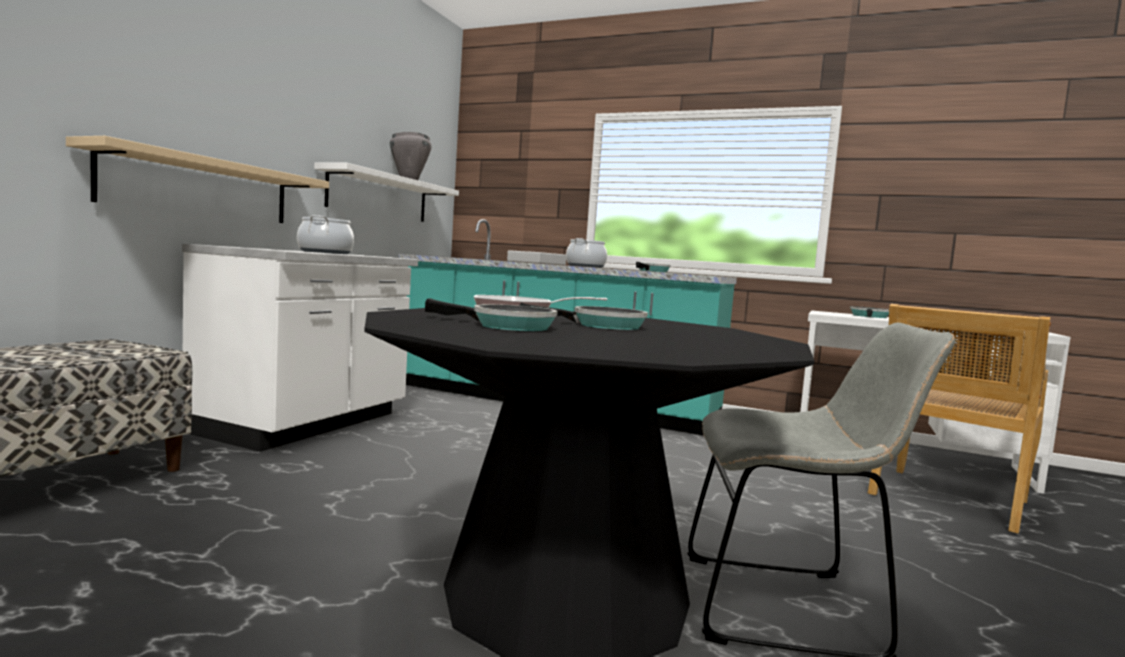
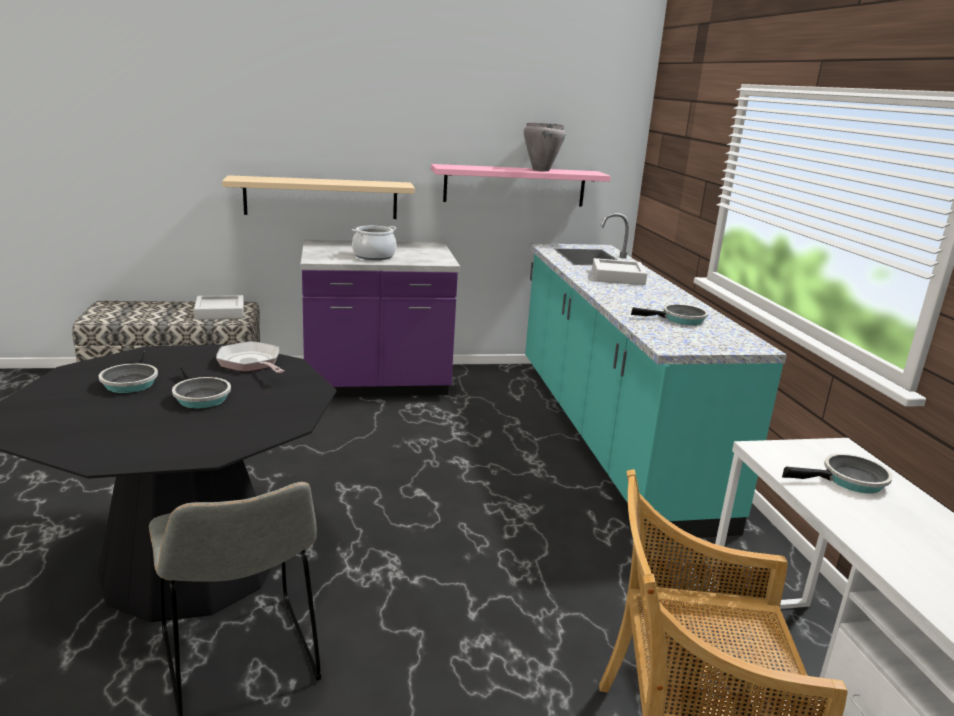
camera: 55 degrees right, 15 degrees up
(98, 349) = (220, 312): none -> grey tray
(305, 424) = (376, 384): white counter -> purple counter
(379, 196) = (515, 185): white shelf -> pink shelf
(585, 266) = (643, 294): cooking pot -> none

